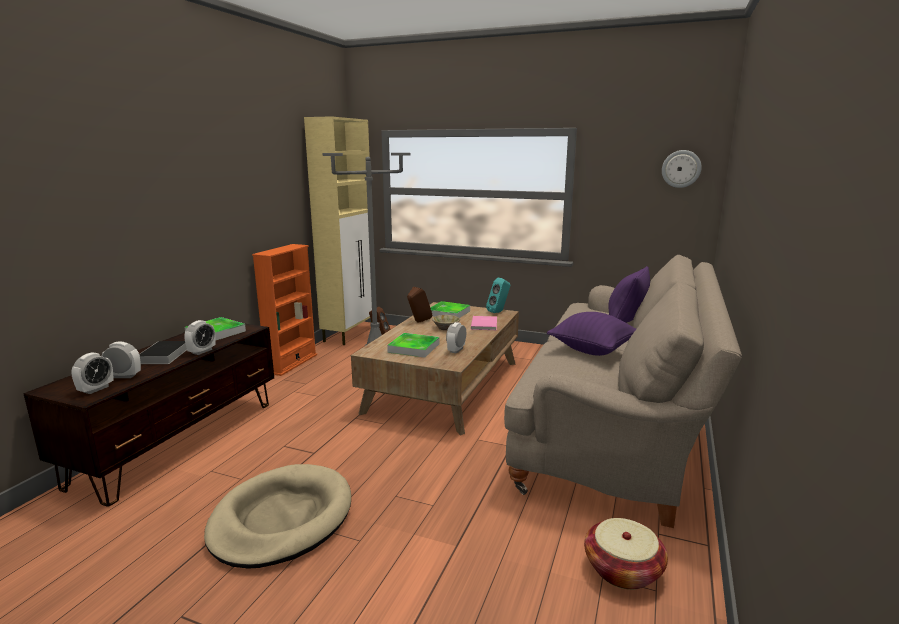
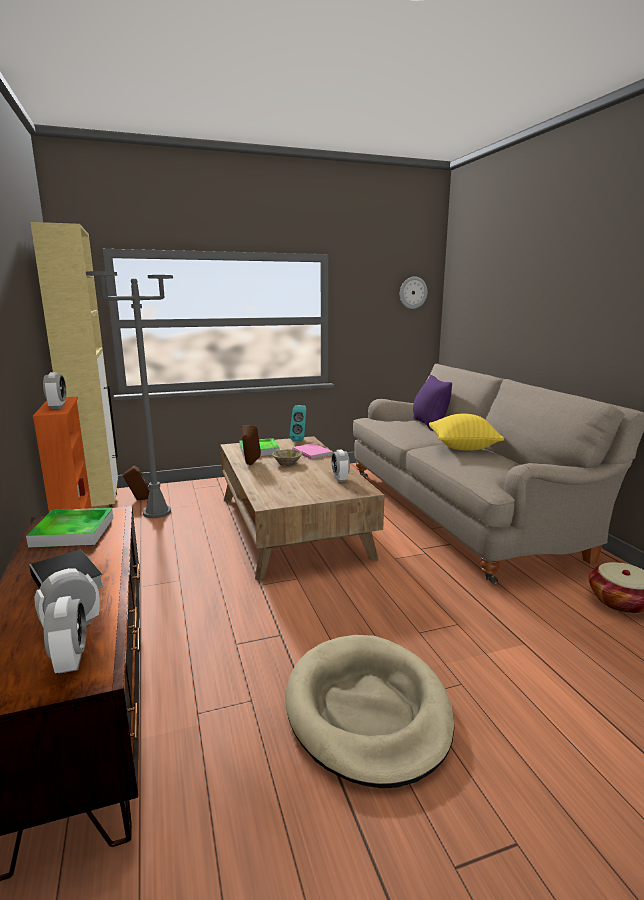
camera: 40 degrees left, 0 degrees up
(202, 351) = (114, 557): alarm clock -> alarm clock (57, 407)
(414, 348) = (300, 487): tray -> none
(592, 350) = (463, 447): purple pillow -> yellow pillow

